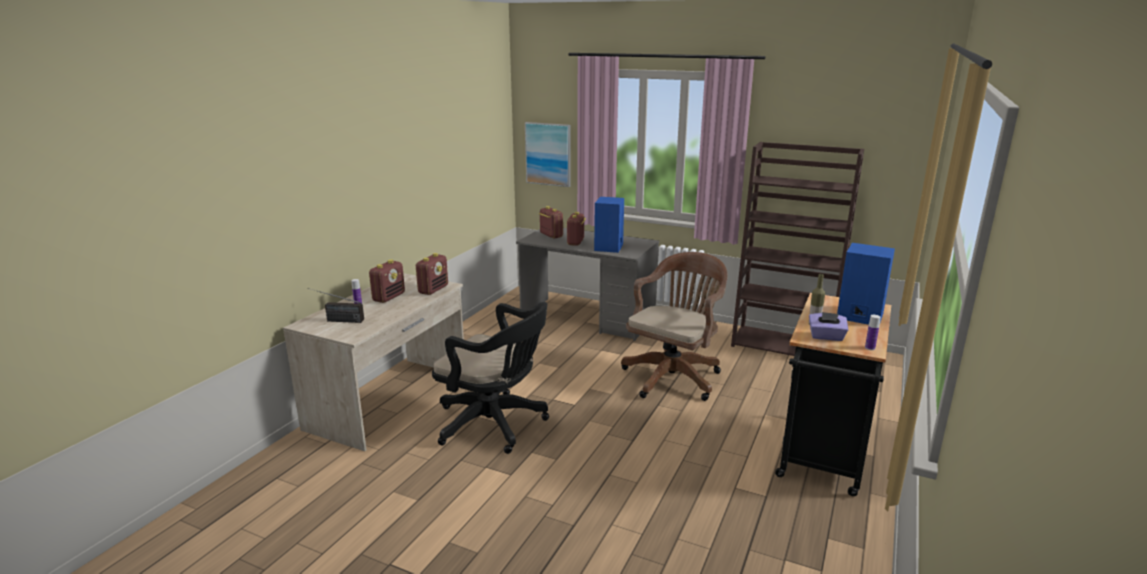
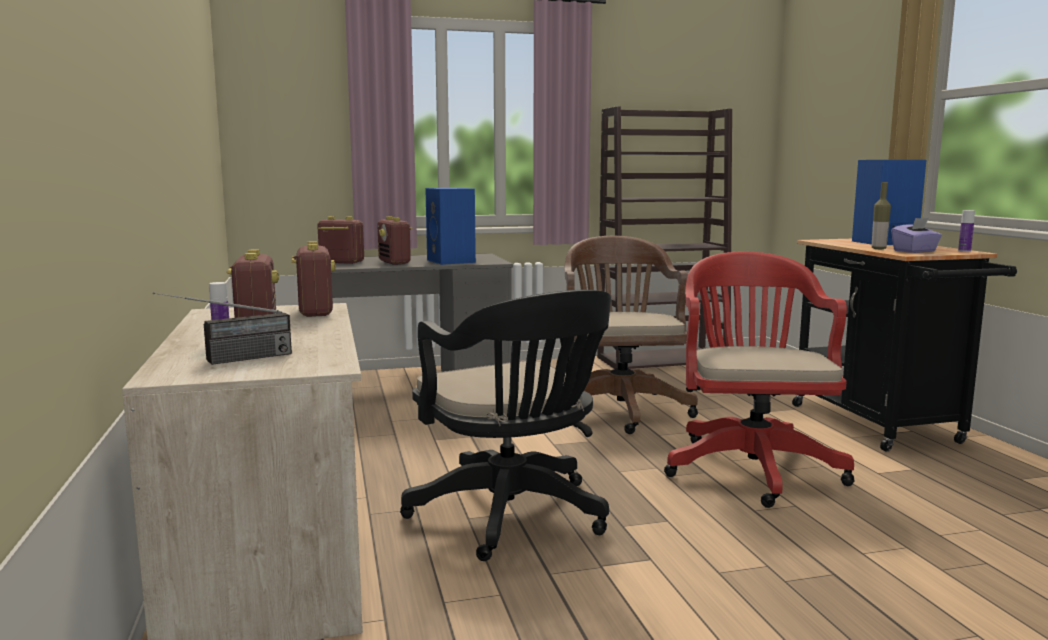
camera: 40 degrees left, 10 degrees down
(495, 424) = (513, 517): black office chair -> black office chair turned 75 degrees clockwise
(548, 154) = (289, 148): picture -> none
(665, 448) = (751, 466): none -> red office chair

